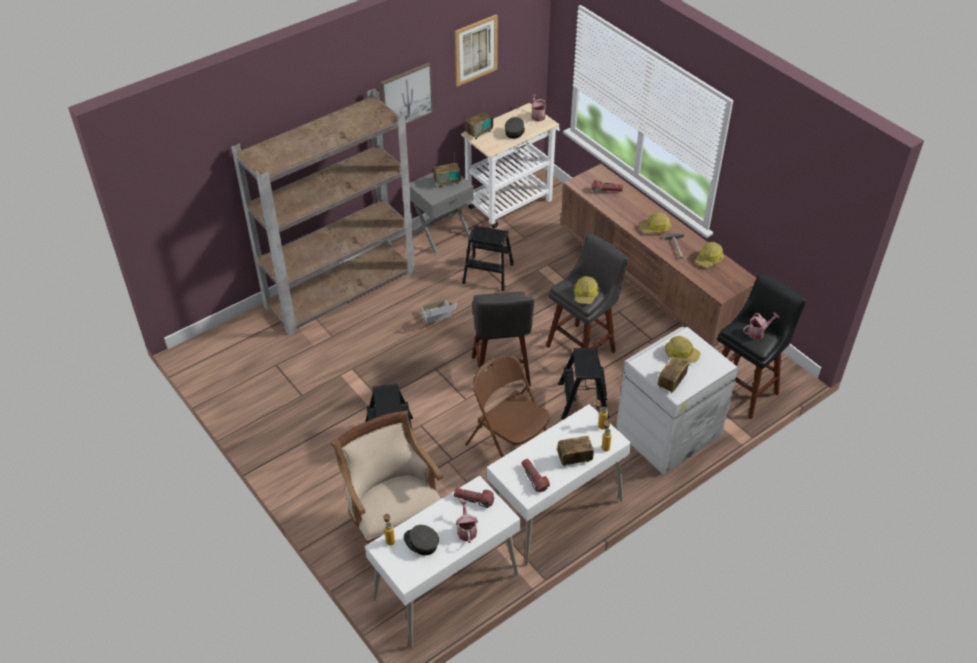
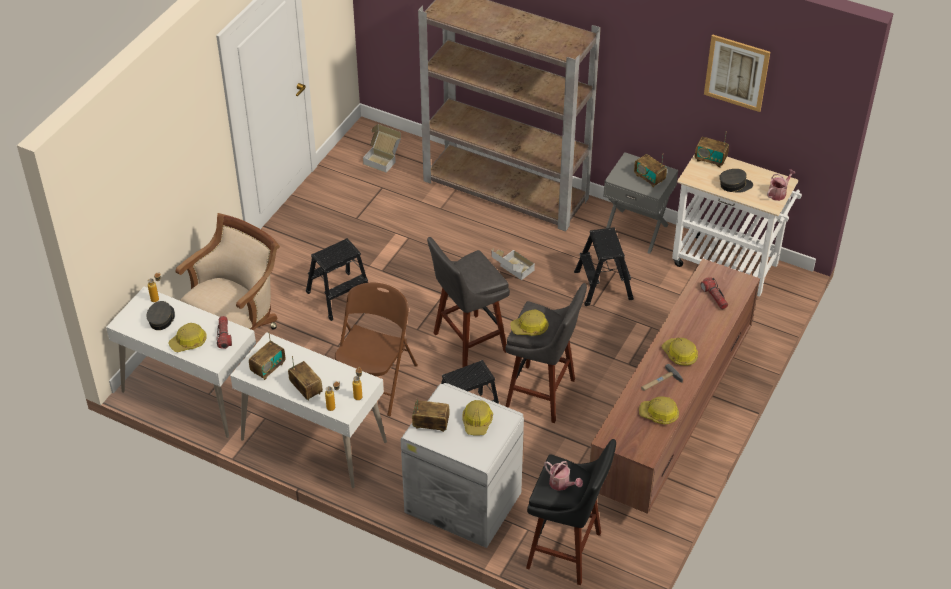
camera: 65 degrees right, 0 degrees up
(239, 352) = (383, 159): none -> cardboard box
(406, 96) = (641, 62): picture -> none
(466, 529) = (189, 342): watering can -> hard hat
(534, 478) = (268, 368): flashlight -> radio

